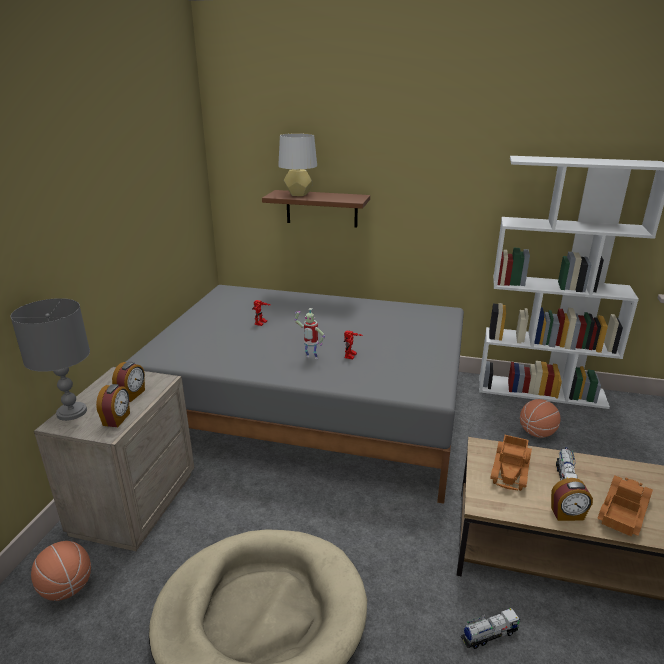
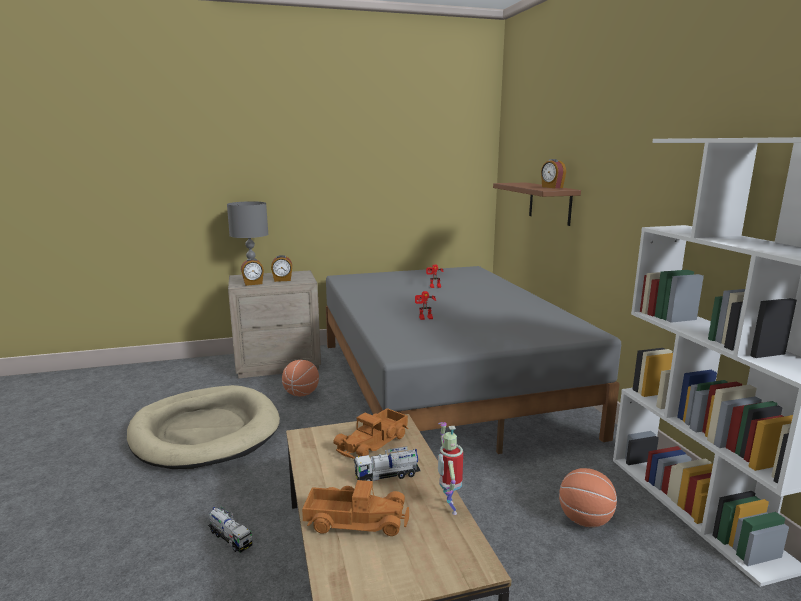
camera: 60 degrees right, 10 degrees down
(67, 588) = (200, 372): basketball -> basketball (301, 394)
(298, 194) = (526, 184): grey table lamp -> none
(310, 358) = (401, 308): toy robot -> toy robot (449, 508)
(511, 469) = (374, 443): toy truck -> toy truck turned 45 degrees counterclockwise
(567, 514) = (322, 483): alarm clock -> alarm clock (551, 187)

